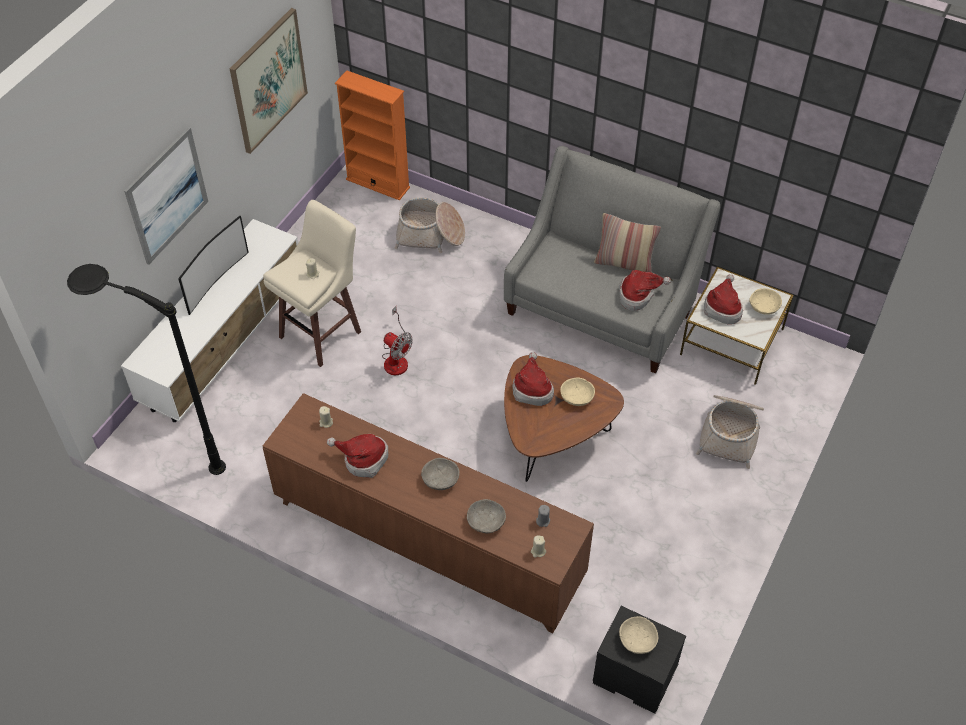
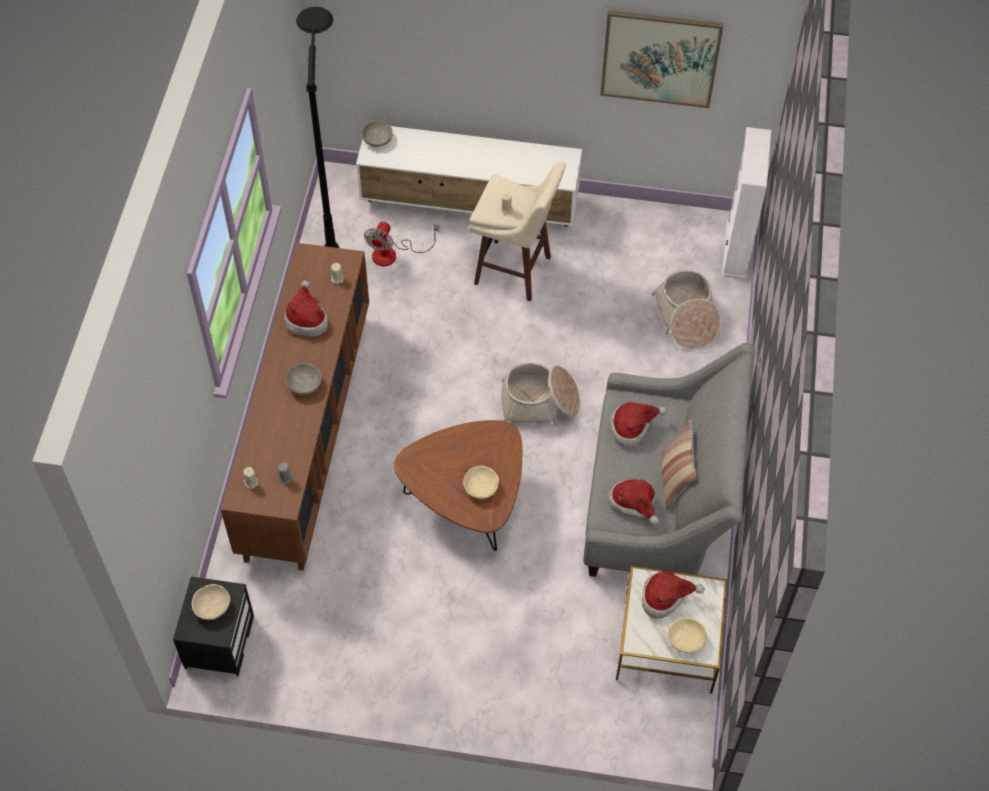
camera: 70 degrees right, 5 degrees up
(167, 196) = (481, 47): picture -> none
(216, 281) = (490, 151): television -> none
(378, 183) = (736, 249): orange bookcase -> white bookcase
(396, 358) = (510, 340): fan -> fan (393, 254)
(485, 522) = (270, 432): grey bowl -> grey bowl (377, 139)
(532, 389) = (476, 446): hat -> hat (632, 428)
(730, 433) = (537, 667): basket -> basket (539, 403)

